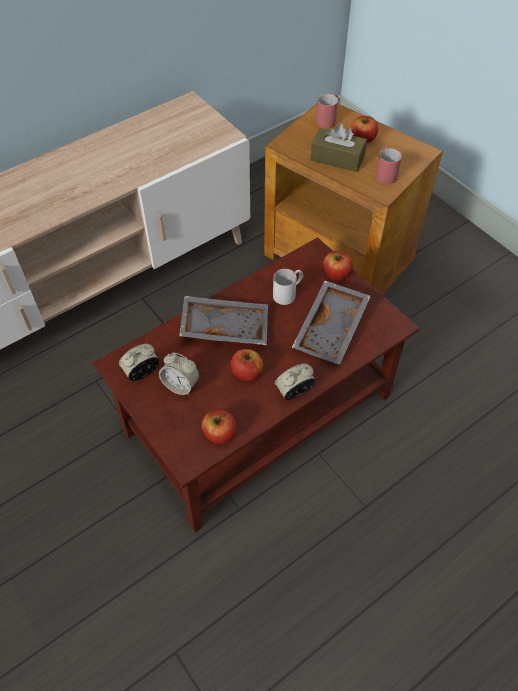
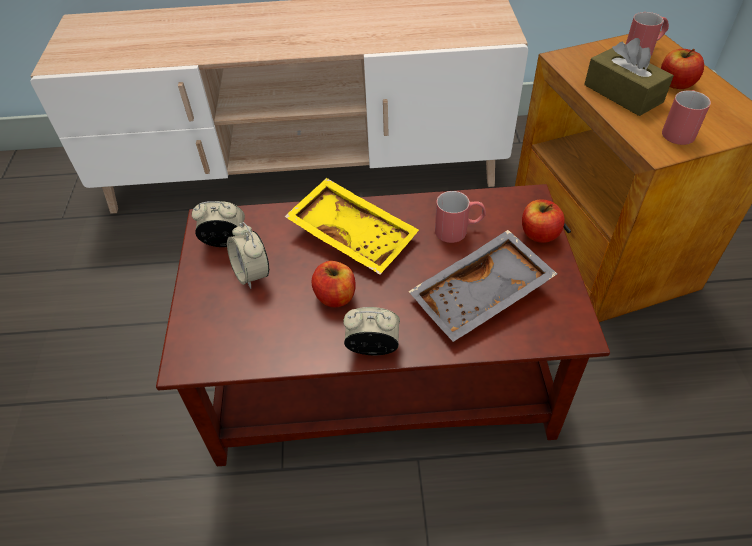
camera: 35 degrees right, 5 degrees down
(219, 434) = (245, 350): apple -> none
(225, 326) = (354, 234): grey tray -> yellow tray
(288, 293) = (459, 230): white mug -> red mug

